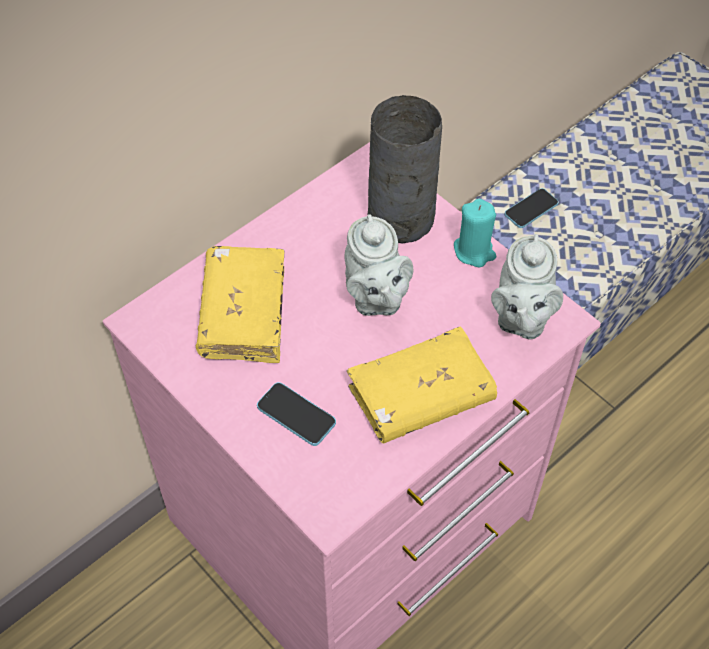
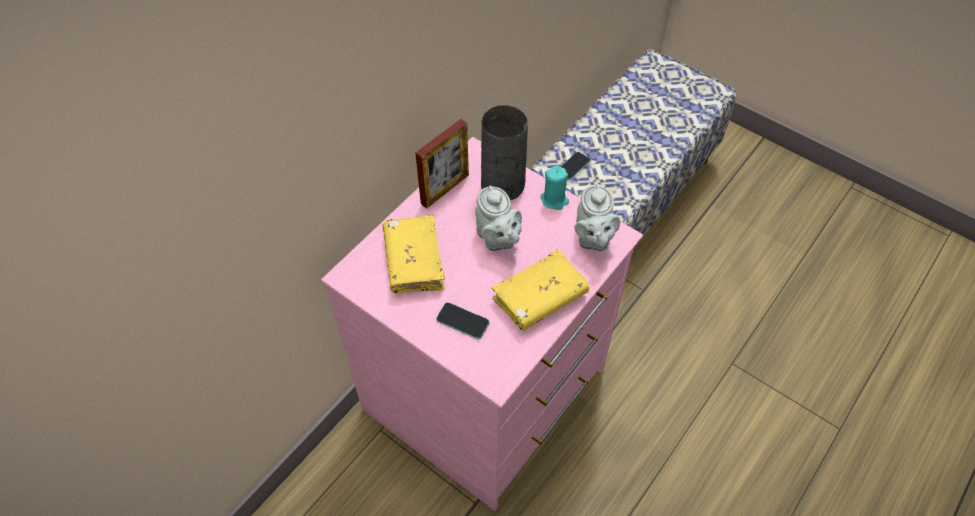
camera: 10 degrees left, 0 degrees up
(313, 213) = (445, 189): none -> picture frame

